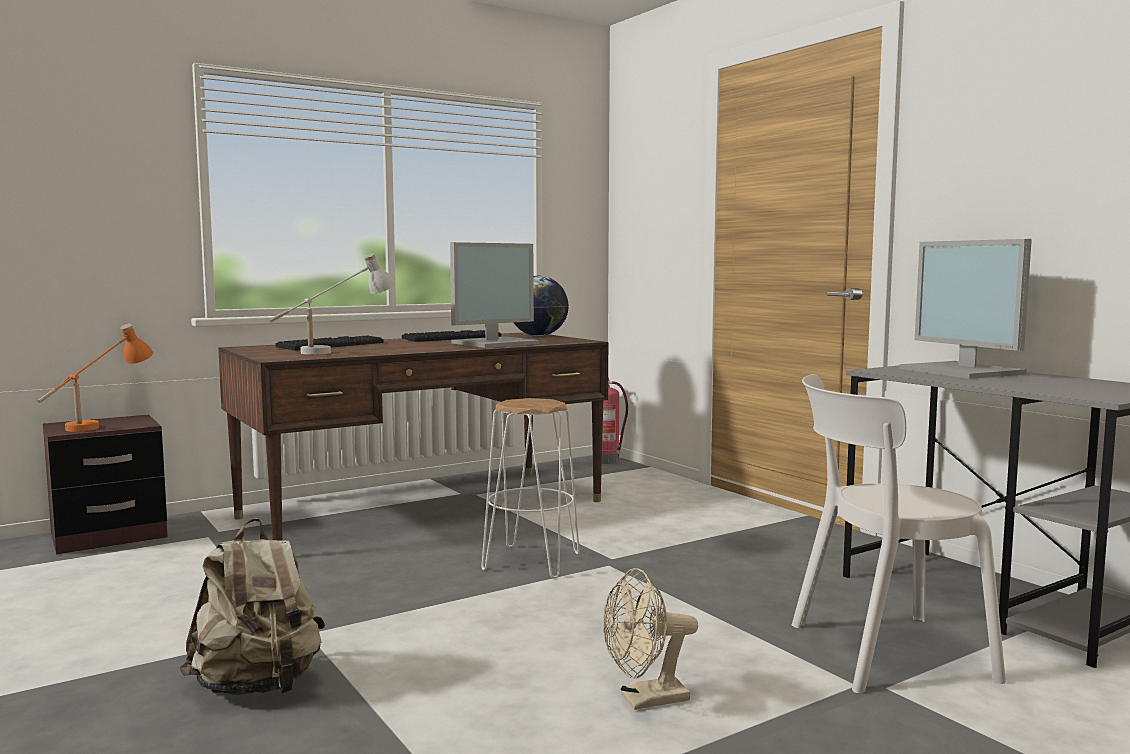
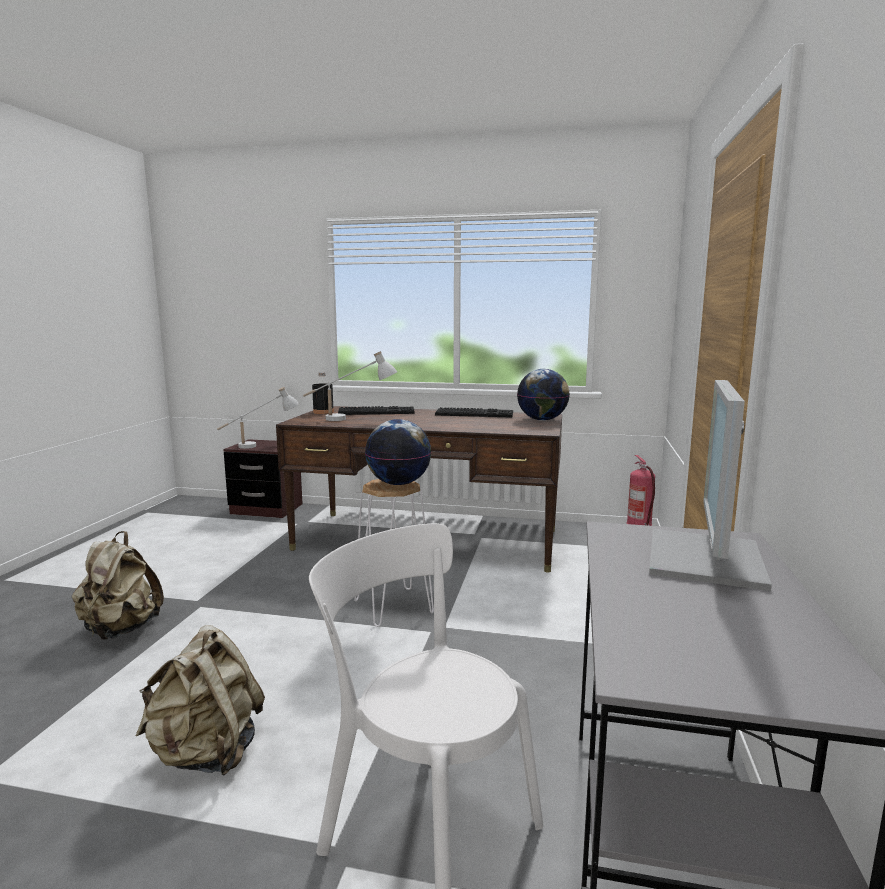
camera: 45 degrees right, 5 degrees up
(100, 425) = (260, 445): orange table lamp -> white table lamp
(258, 350) = (323, 412): none -> black bottle
(496, 343) = (472, 425): monitor -> none
(536, 401) = (399, 483): none -> globe
(645, 700) = (207, 753): beige fan -> beige backpack

